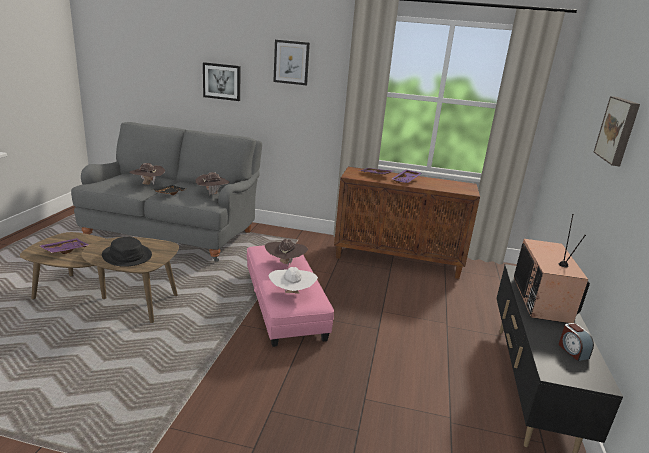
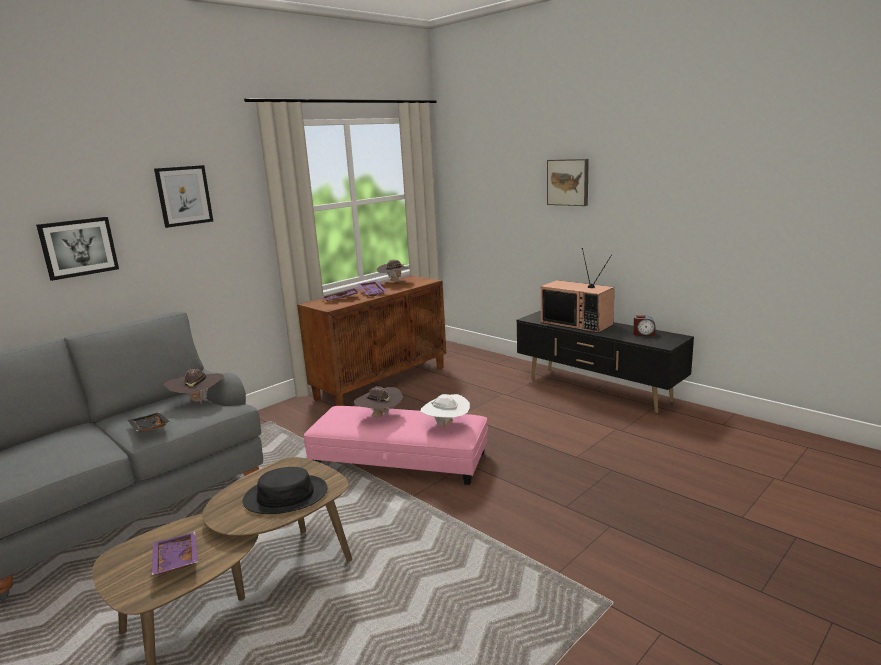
camera: 55 degrees left, 5 degrees down
(148, 184) = (84, 440): brown hat -> brown hat (395, 283)

